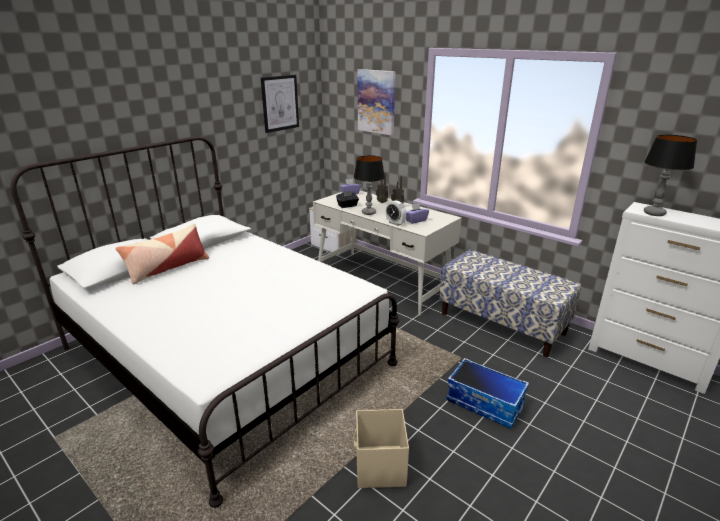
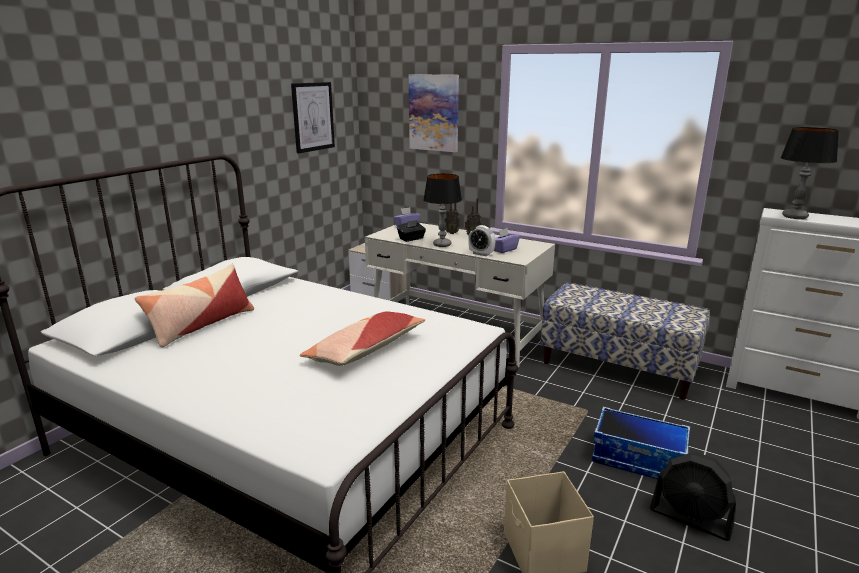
camera: 10 degrees left, 5 degrees down
(273, 299) = (365, 350): none -> pillow
(507, 456) = (691, 518): none -> black fan

